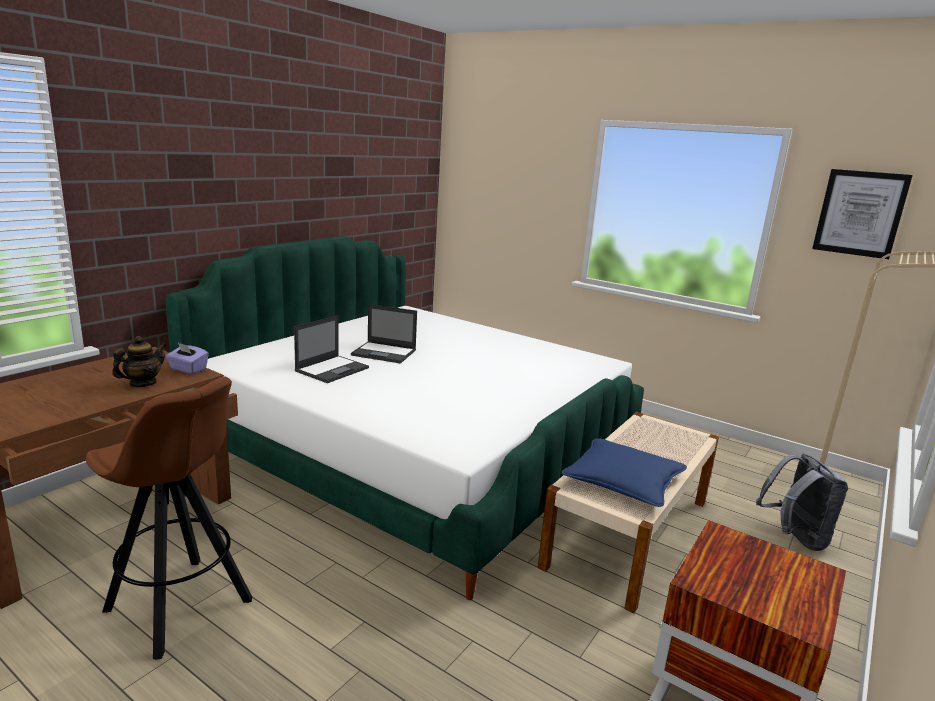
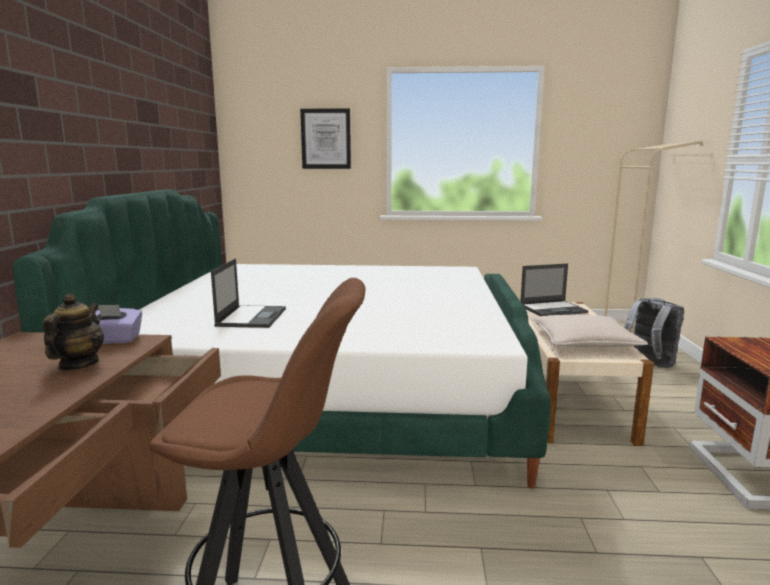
camera: 30 degrees left, 5 degrees down
(384, 353) = (277, 296): laptop -> laptop (553, 309)
(623, 480) = (584, 340): blue pillow -> beige pillow
(860, 213) = (599, 125): picture -> picture (326, 139)

